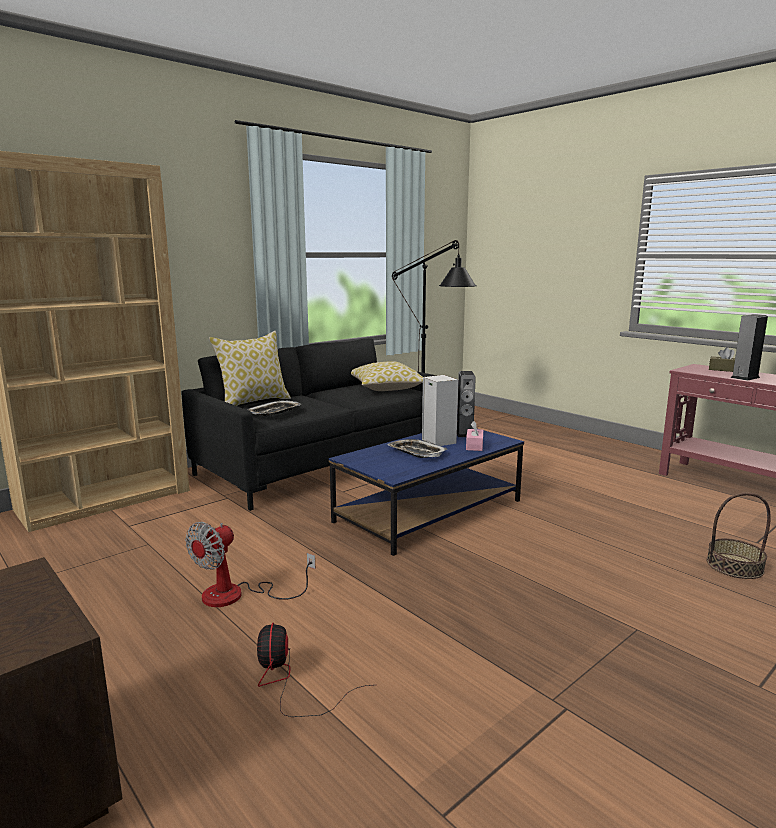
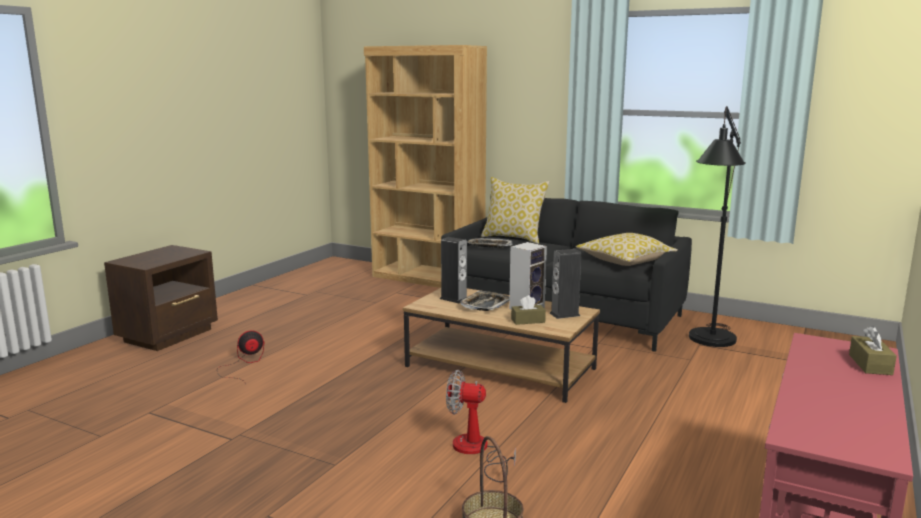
camera: 70 degrees right, 0 degrees up
(237, 595) = (326, 335): fan -> fan (476, 451)
(428, 510) = (500, 367): blue coffee table -> brown coffee table
(474, 446) = (528, 321): pink tissue box -> brown tissue box
(745, 377) = (815, 373): speaker -> speaker (454, 299)

